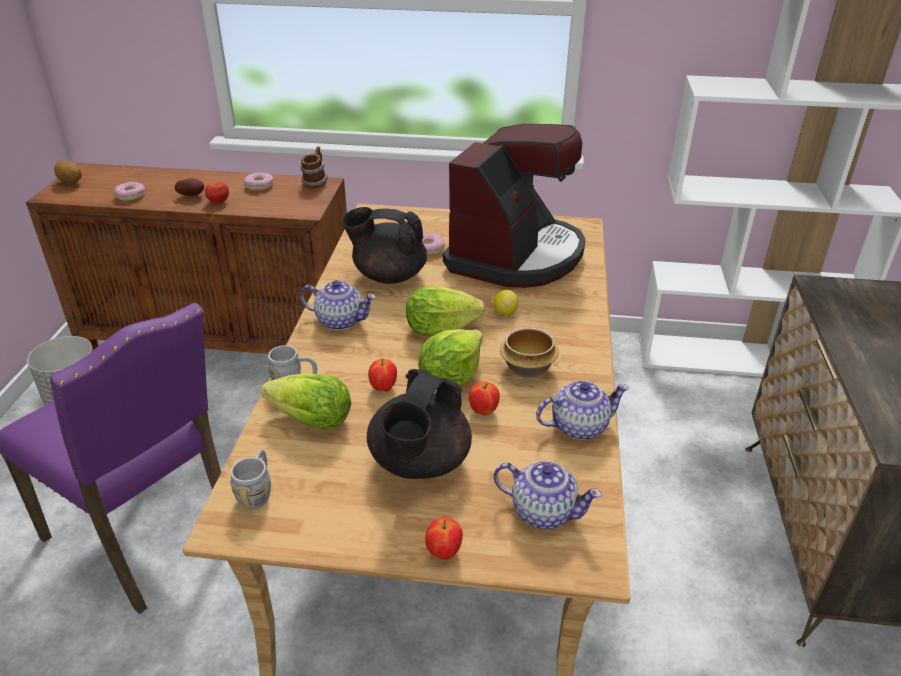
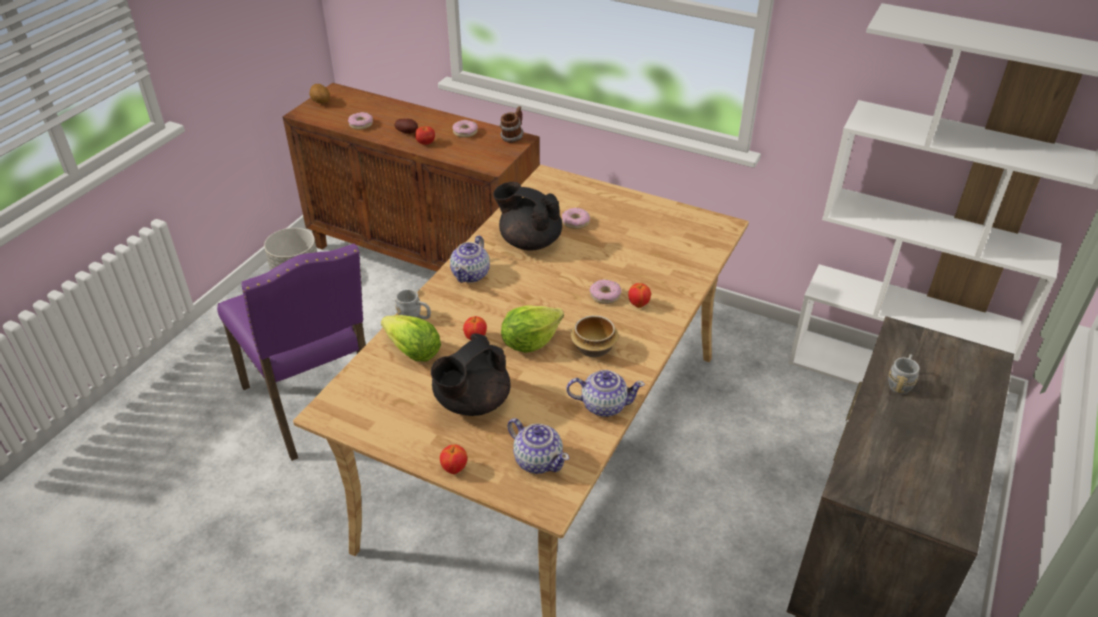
camera: 20 degrees right, 5 degrees up
(257, 492) = (354, 394): grey mug -> grey mug (901, 382)
(339, 321) = (471, 274): teapot -> teapot turned 75 degrees clockwise
(440, 329) = (544, 299): lettuce -> none
(483, 411) = (539, 375): apple -> apple (638, 304)
(505, 312) = (605, 295): lemon -> donut
(516, 255) = (646, 243): coffee machine -> none

